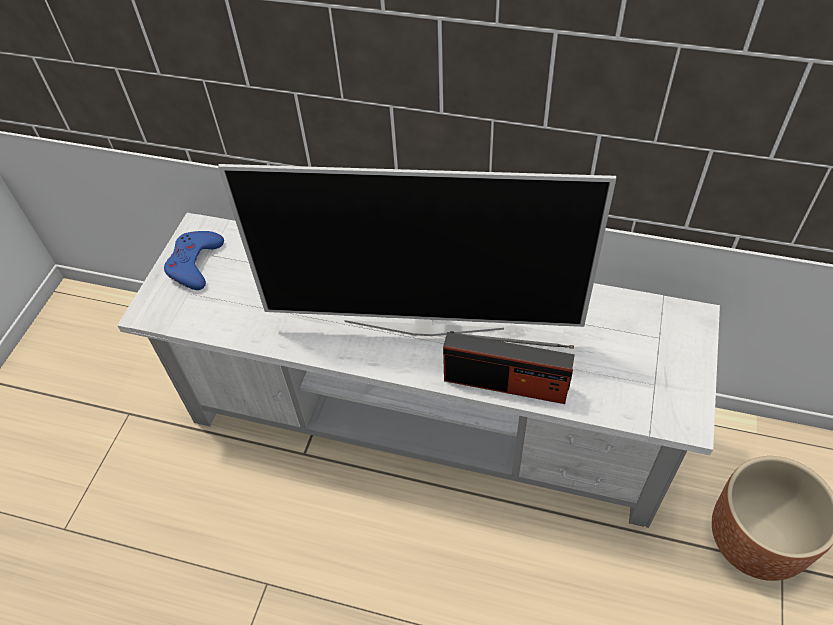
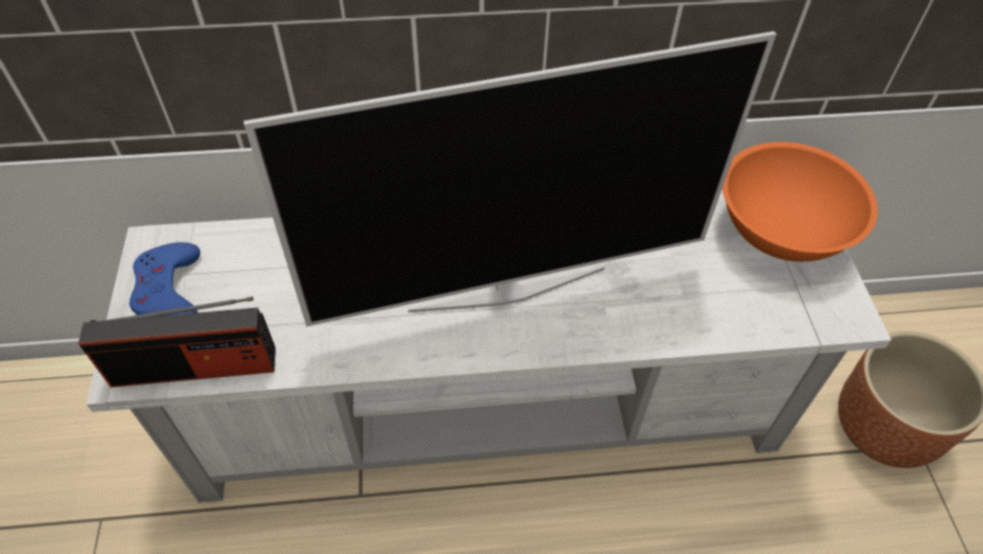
camera: 25 degrees left, 0 degrees up
(506, 383) = (638, 332): radio -> radio (195, 367)
(668, 337) = (782, 230): none -> orange bowl

